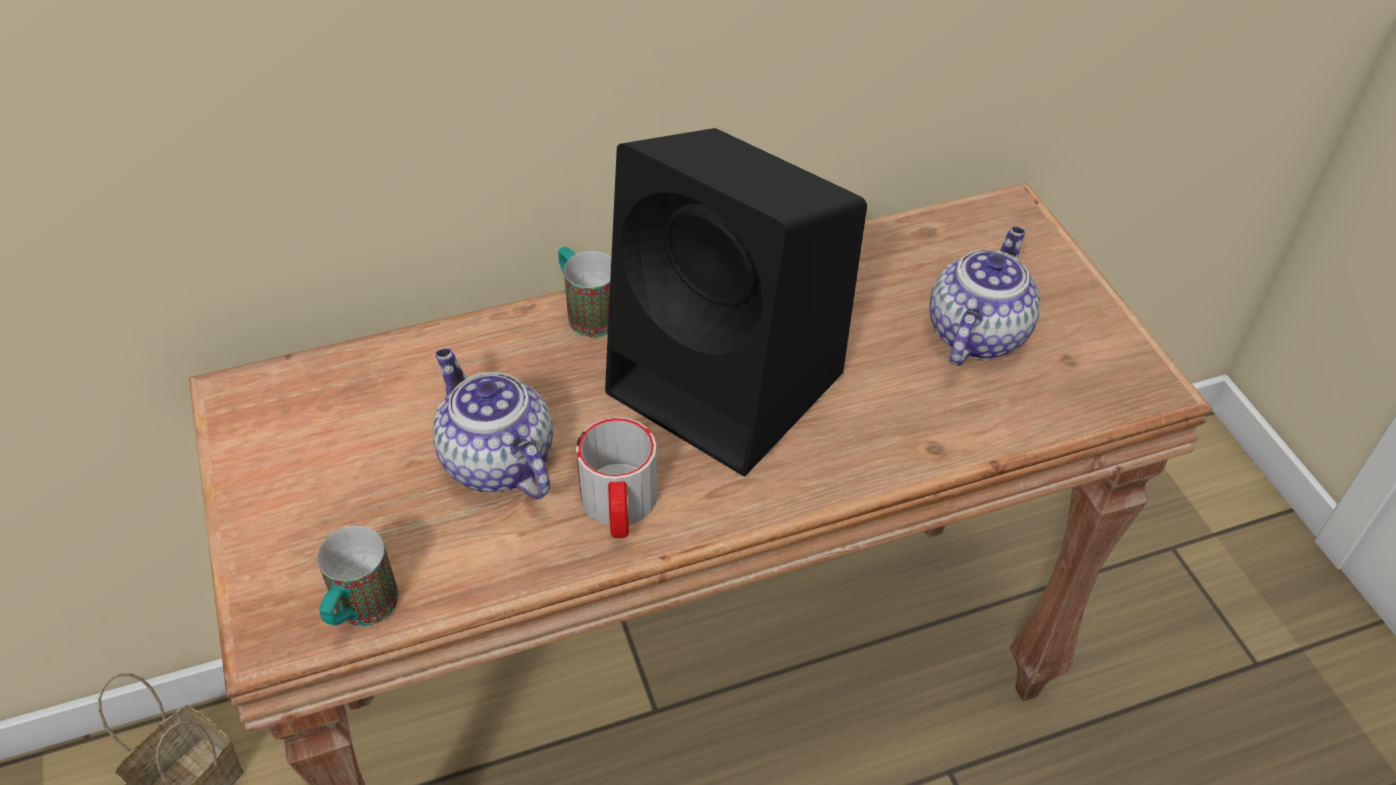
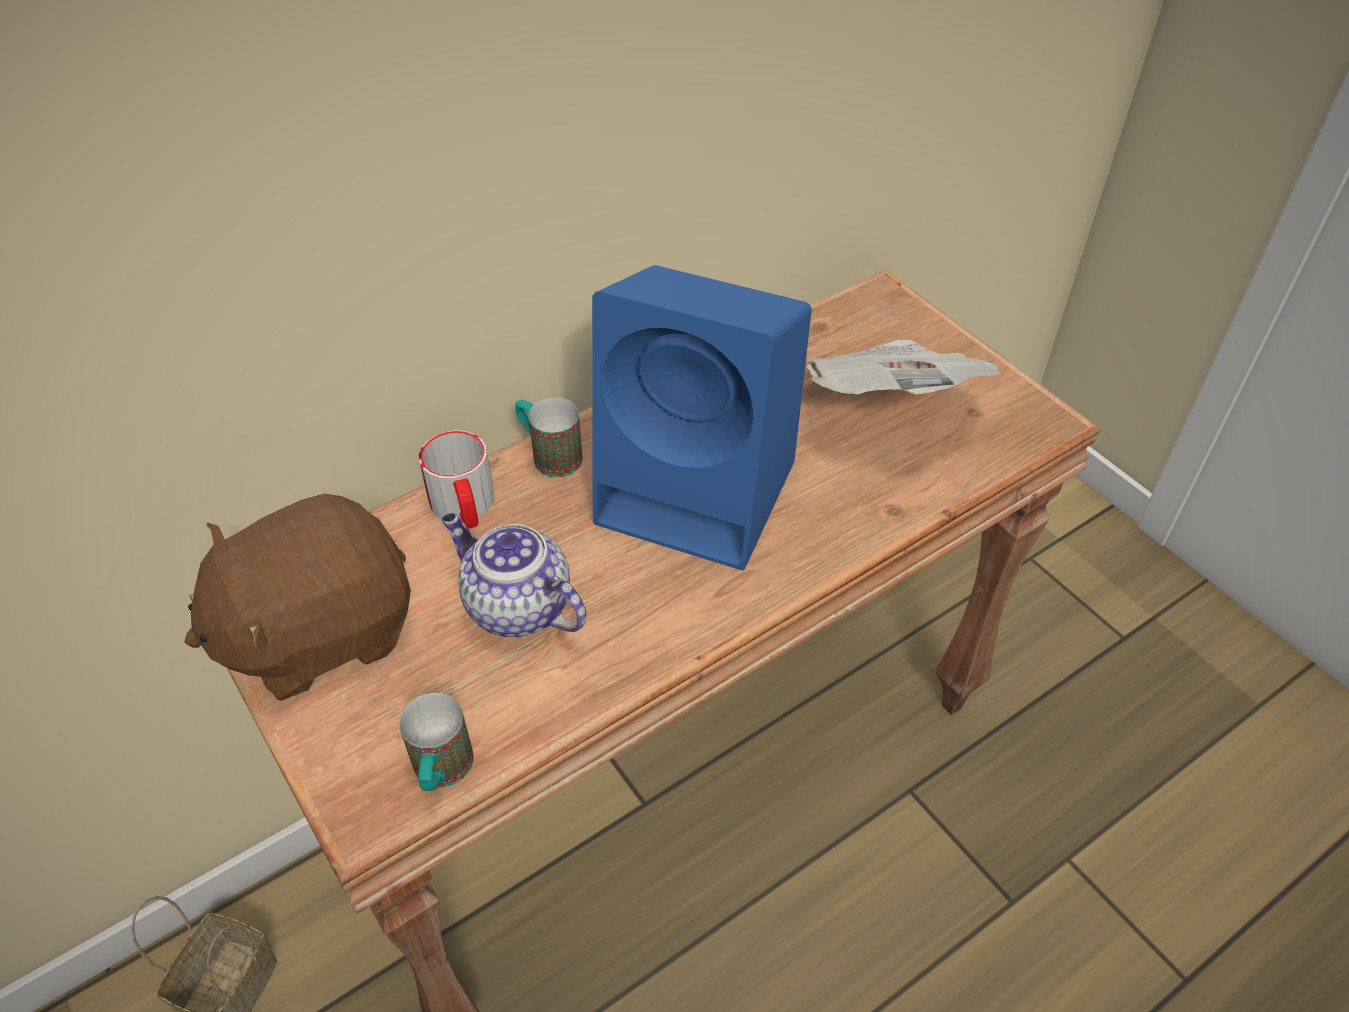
camera: 15 degrees left, 0 degrees up
(295, 441) = (319, 631): none -> brown plush toy
(619, 507) = (643, 622): mug -> mug (464, 507)
(731, 385) = (702, 493): black speaker -> blue speaker
(976, 332) = (891, 404): teapot -> newspaper

